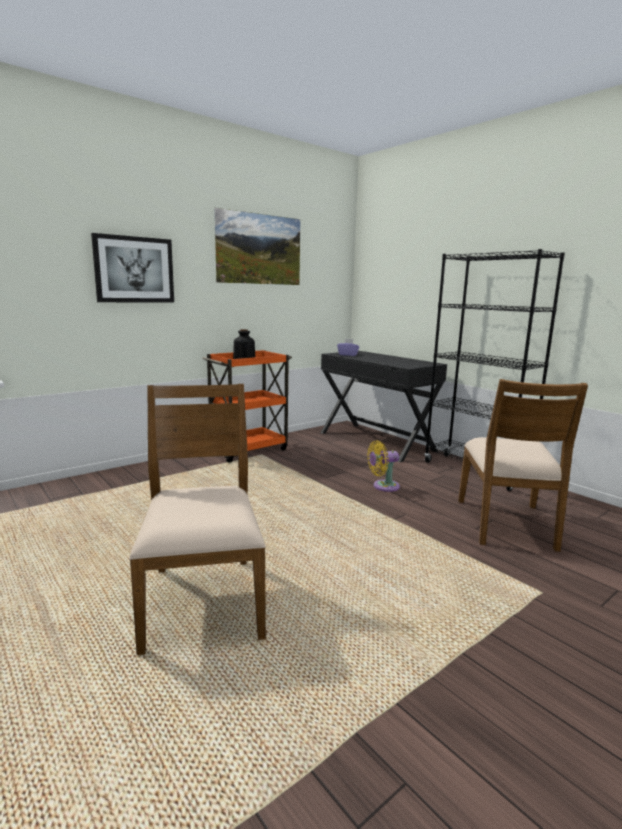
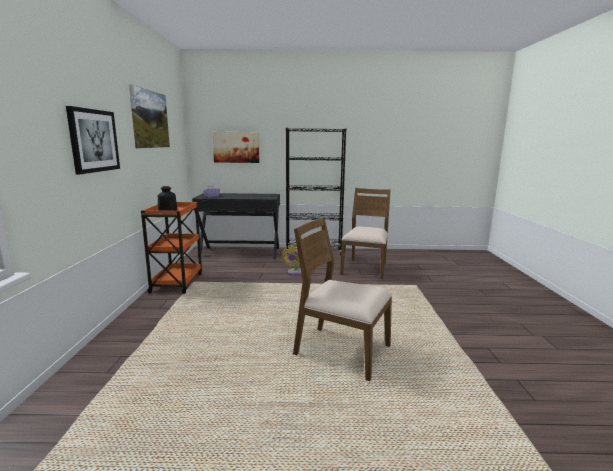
camera: 50 degrees left, 0 degrees up
(402, 288) = (236, 147): none -> picture
(506, 524) = (365, 268): brown chair -> brown chair turned 120 degrees counterclockwise

